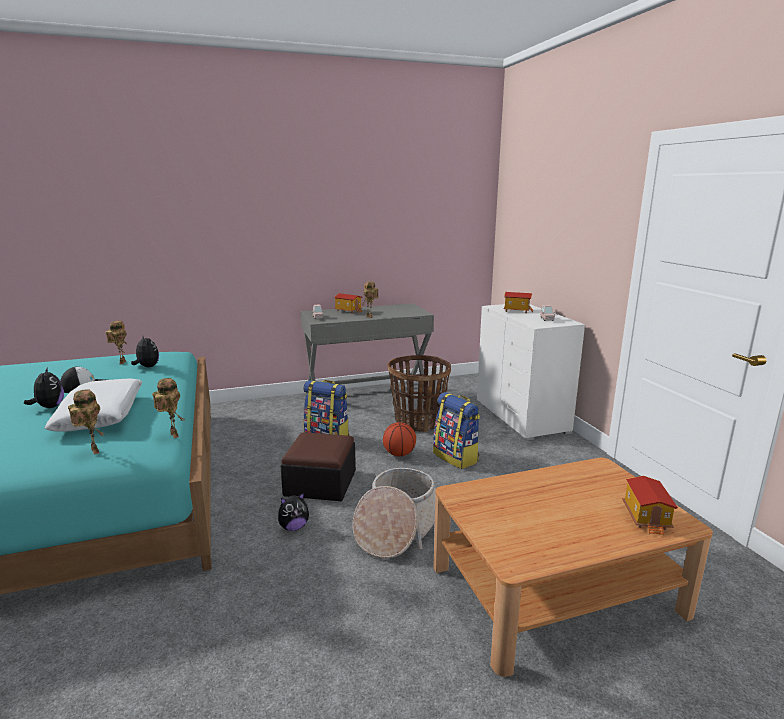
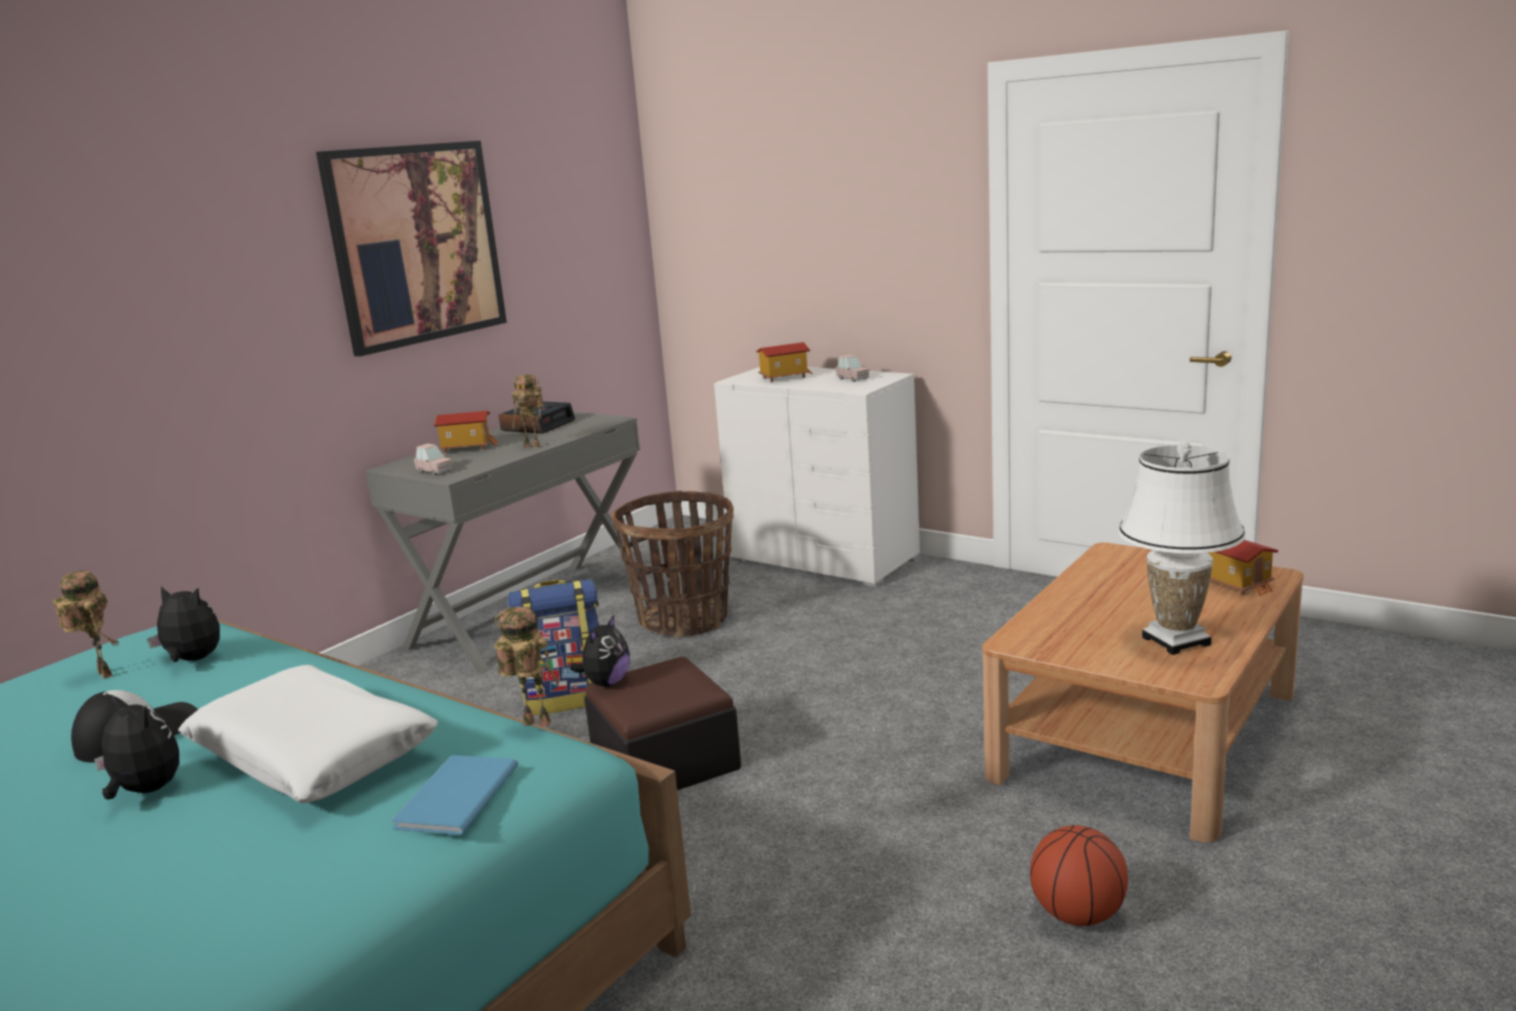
camera: 35 degrees left, 0 degrees up
(93, 451) = (452, 798): toy robot -> blue book
(294, 527) = (723, 834): plush toy -> plush toy (606, 683)
(346, 212) = (416, 244): none -> picture
(391, 308) = (538, 425): none -> alarm clock
(397, 528) = (874, 763): basket -> none
(399, 454) = (726, 673): basketball -> basketball (1078, 915)
(456, 457) = (816, 644): backpack -> none
(543, 535) = (1175, 641): none -> white table lamp

